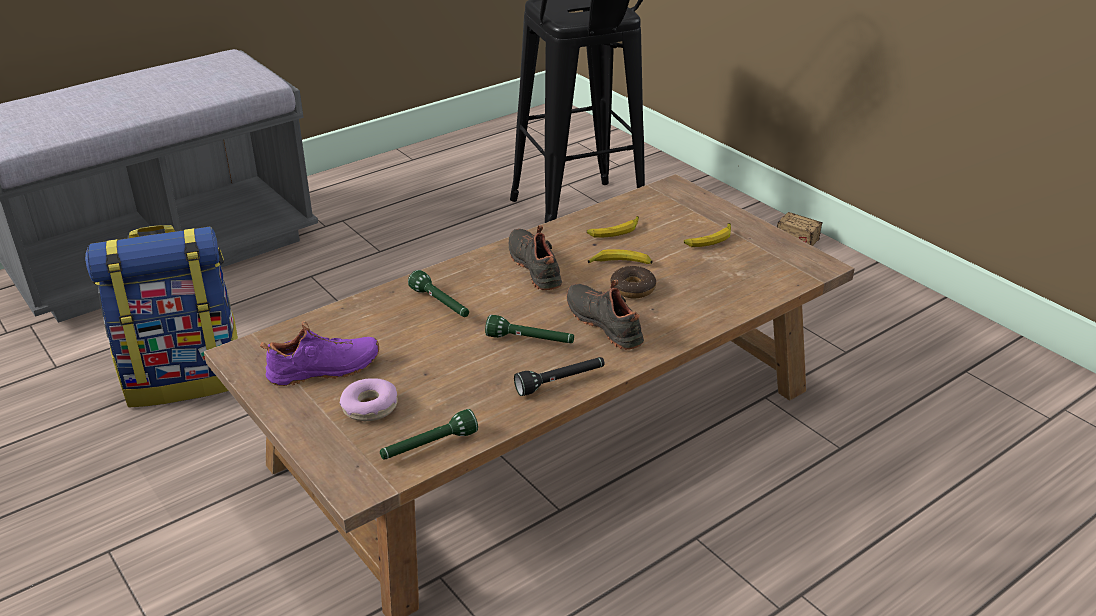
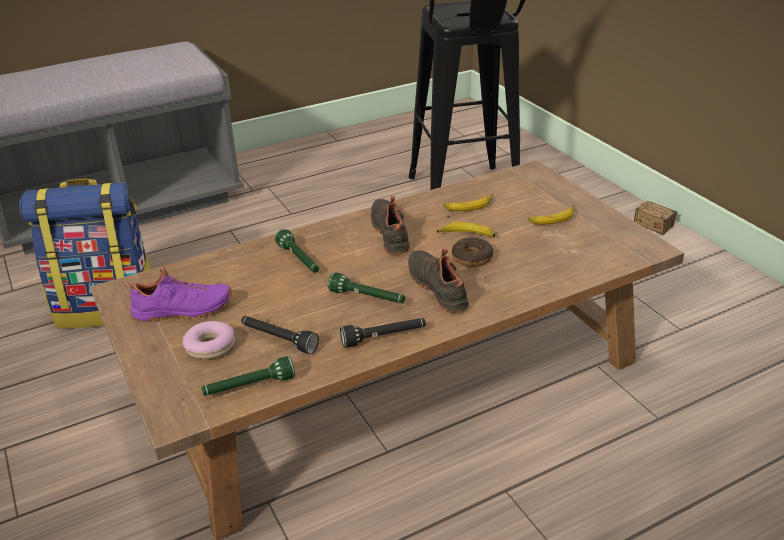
camera: 10 degrees right, 0 degrees up
(445, 393) = (278, 340): none -> black flashlight

